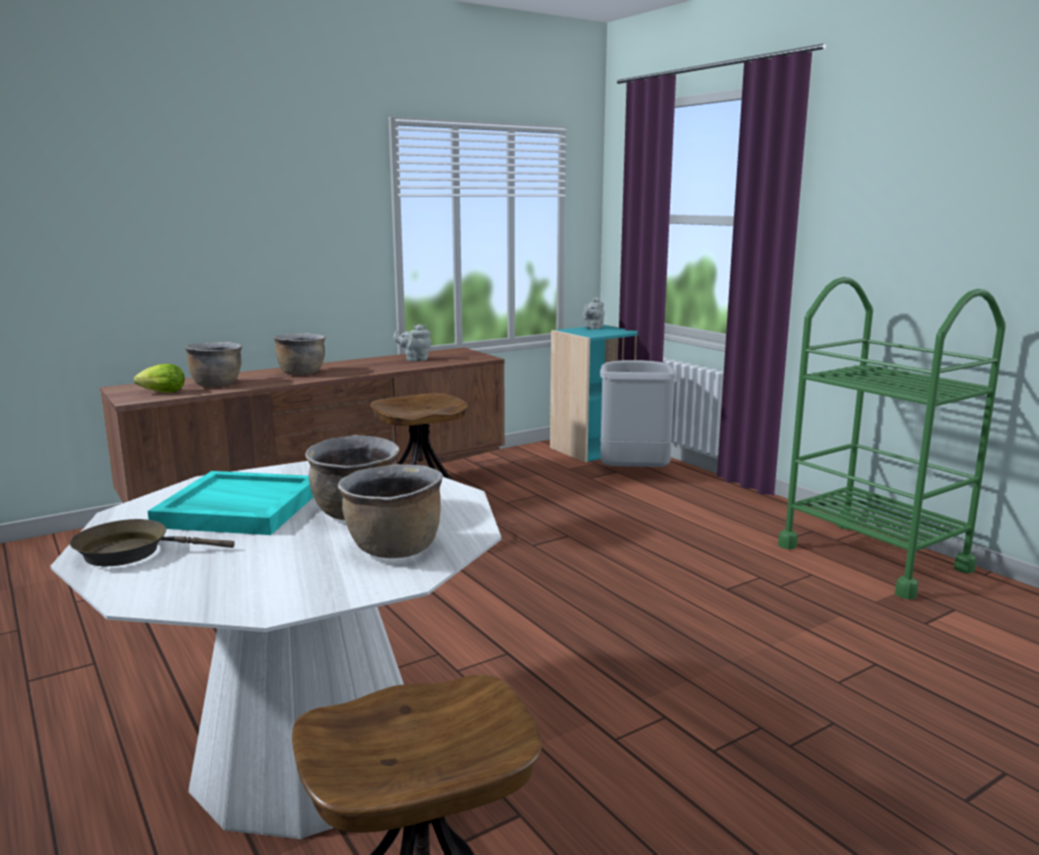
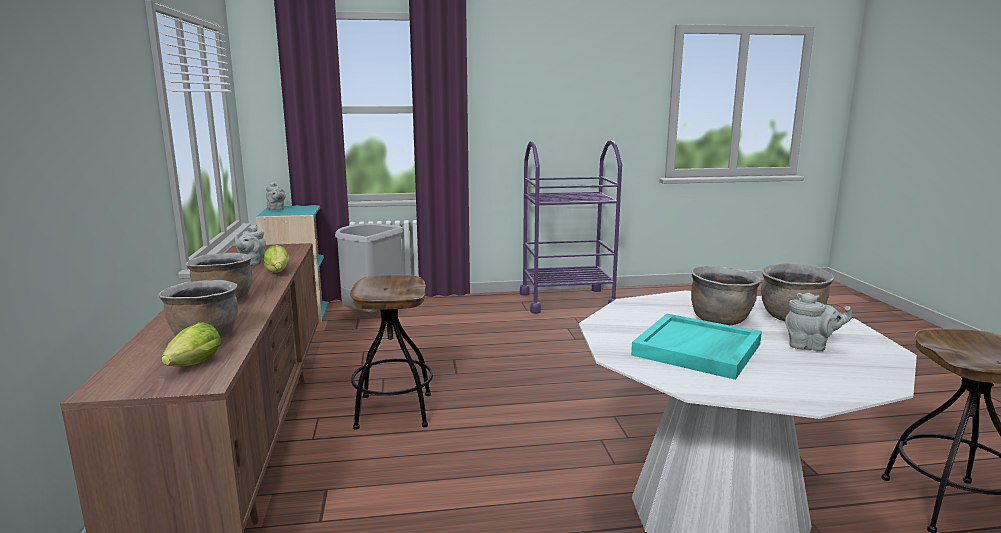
camera: 65 degrees left, 0 degrees up
(131, 552) = (792, 386): brown frying pan -> none
(272, 561) = (810, 346): none -> grey teapot
(390, 369) = (278, 273): none -> lettuce
(873, 557) = (567, 300): green cart -> purple cart

